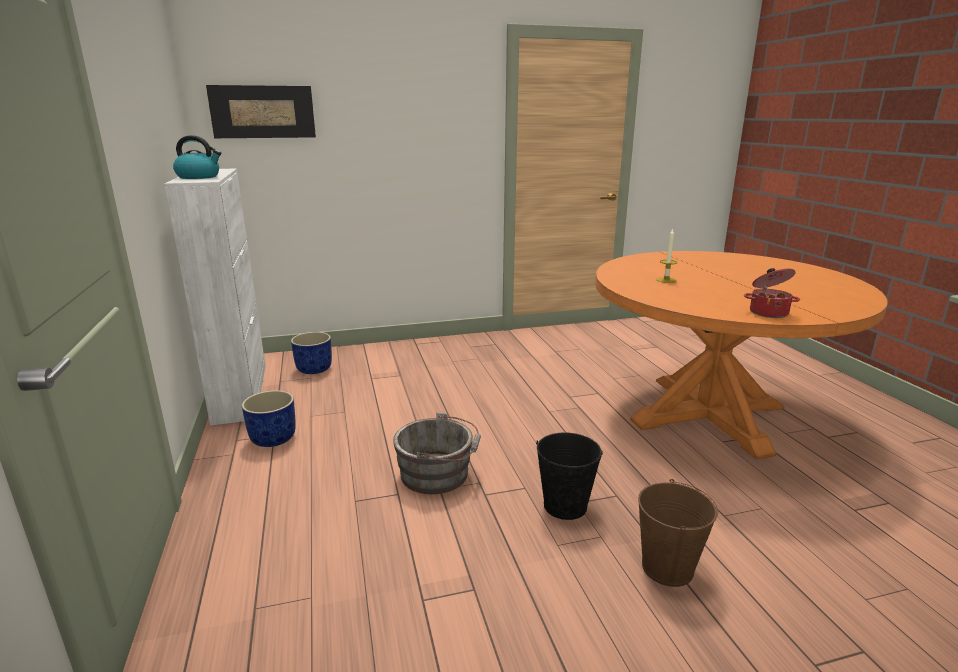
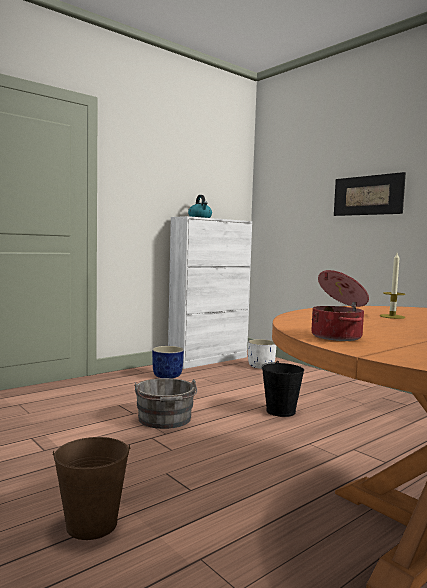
camera: 65 degrees right, 15 degrees down
(262, 112) = (285, 188): picture -> picture (367, 195)
(314, 369) = (261, 366): blue planter -> white planter
(565, 505) = (158, 468): black bucket -> black bucket (281, 411)

